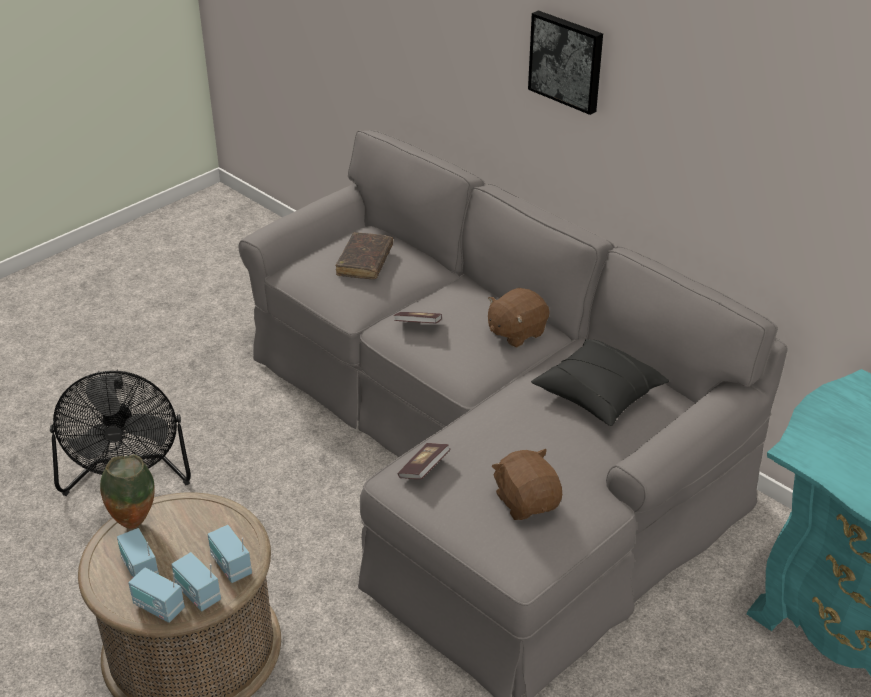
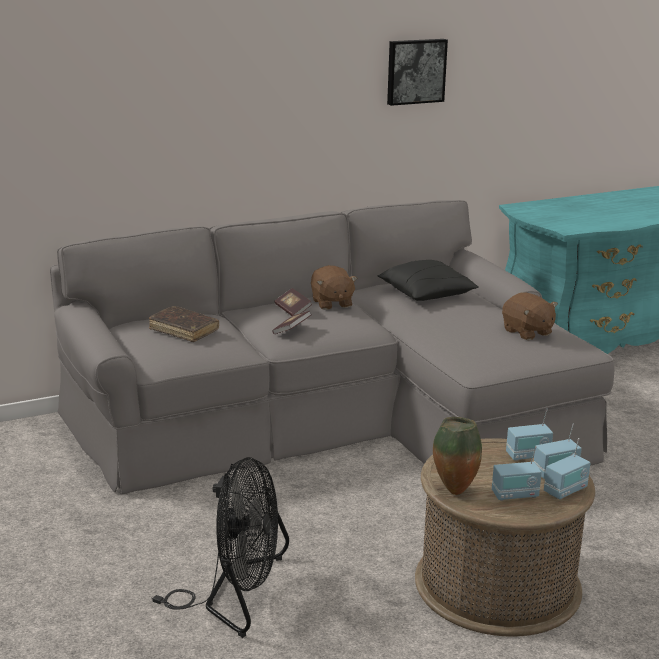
camera: 70 degrees left, 15 degrees down
(424, 469) = (474, 356): book -> book (293, 310)
(527, 502) = (527, 332): brown plush toy -> brown plush toy turned 120 degrees counterclockwise
(567, 61) = (257, 93): picture -> picture (415, 71)

